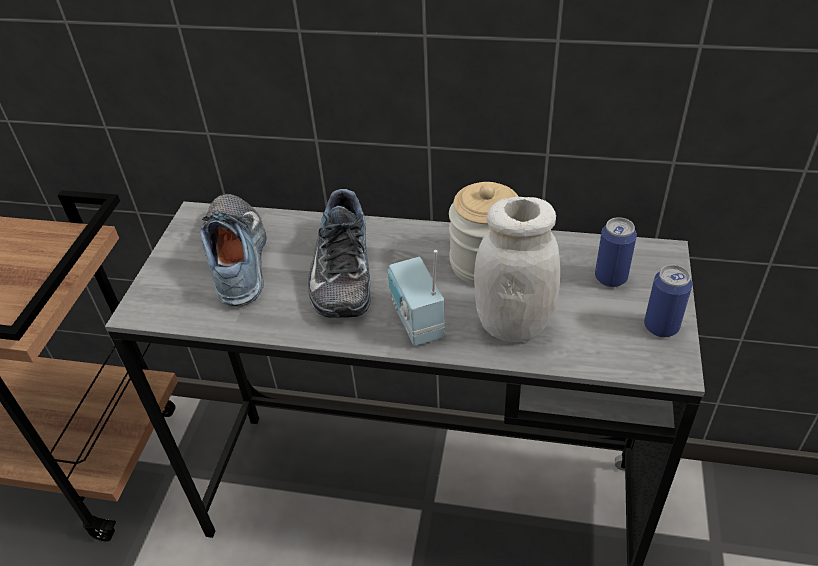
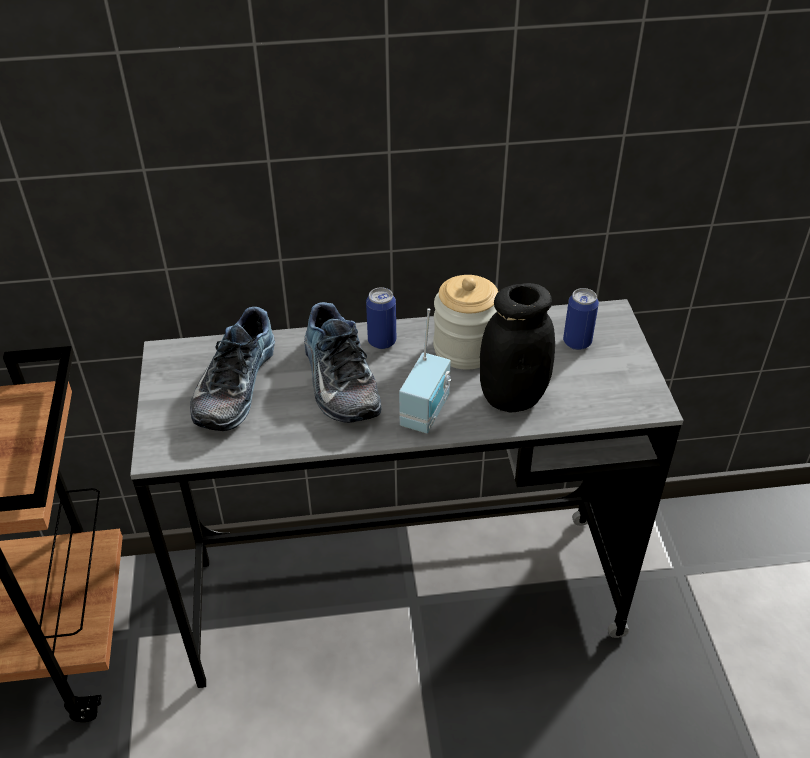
camera: 20 degrees left, 0 degrees up
(240, 256) = (233, 384): shoe -> shoe turned 135 degrees counterclockwise
(415, 322) = (427, 412): radio -> radio turned 120 degrees counterclockwise
(513, 324) = (512, 397): white jar -> black jar
(661, 327) = (632, 375): can -> can (382, 341)

